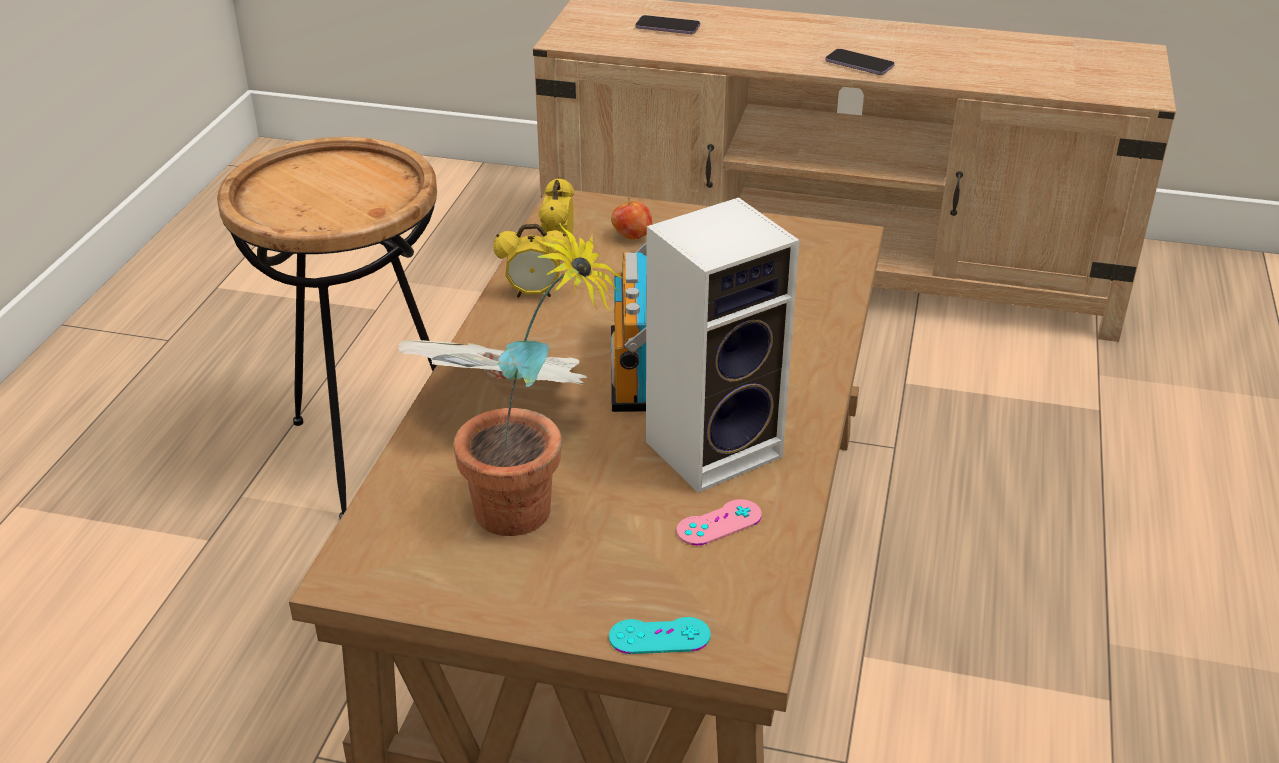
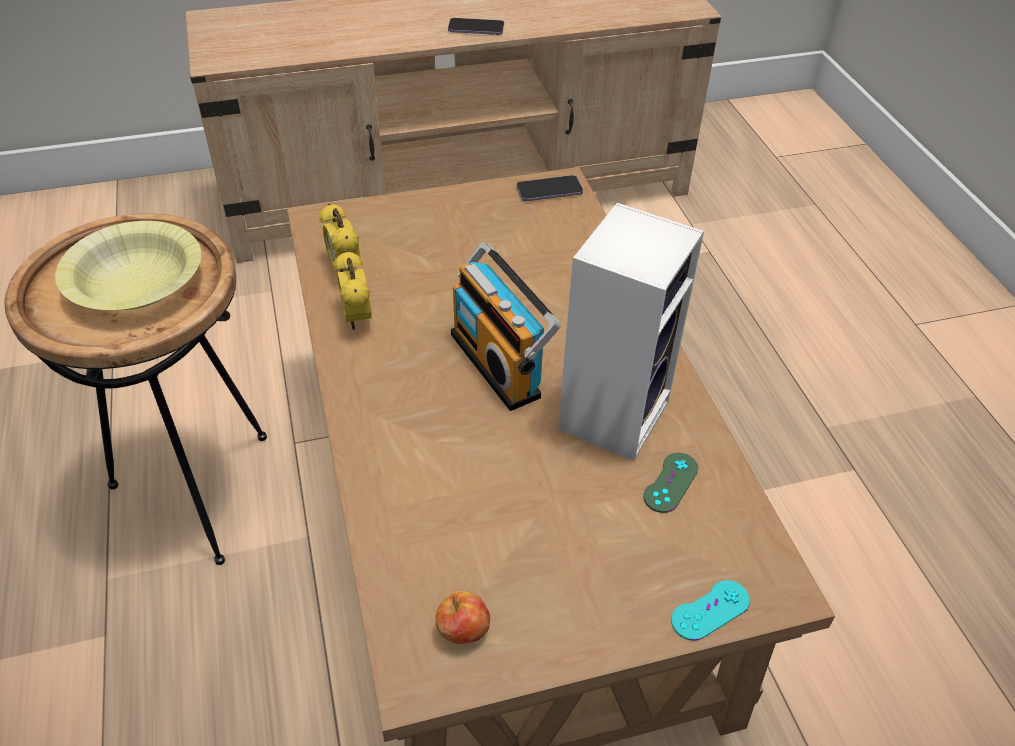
camera: 30 degrees left, 10 degrees up
(339, 192) = (136, 283): none -> yellow bowl
(505, 401) = (415, 436): newspaper -> none
(534, 294) = (357, 319): alarm clock -> alarm clock turned 105 degrees clockwise
(536, 516) = (527, 539): potted plant -> none
(631, 237) = (396, 236): apple -> apple (463, 631)
(667, 27) = (295, 28): phone -> phone (549, 190)
(719, 523) = (670, 482): pink game controller -> green game controller

